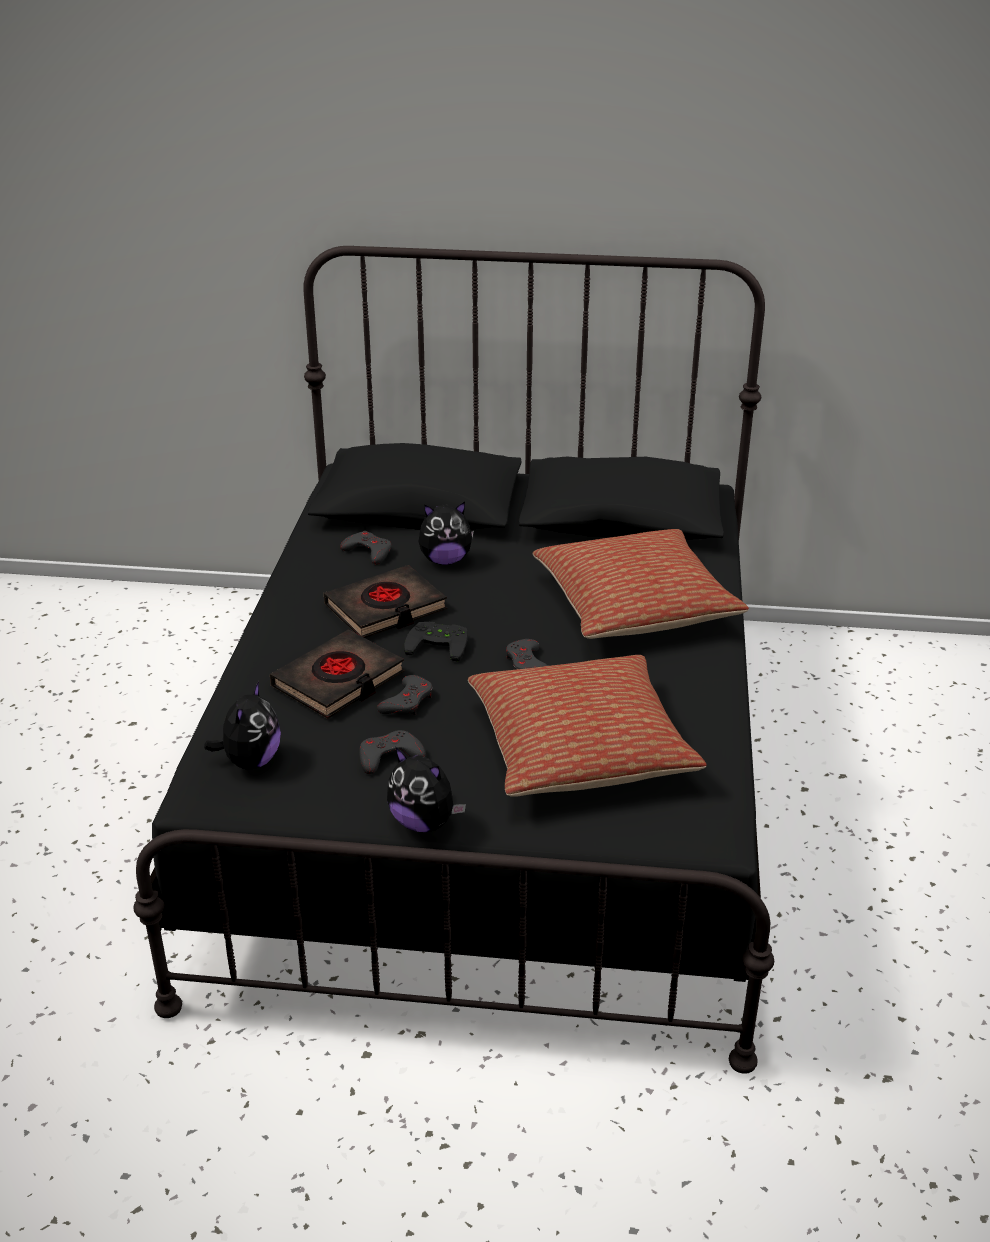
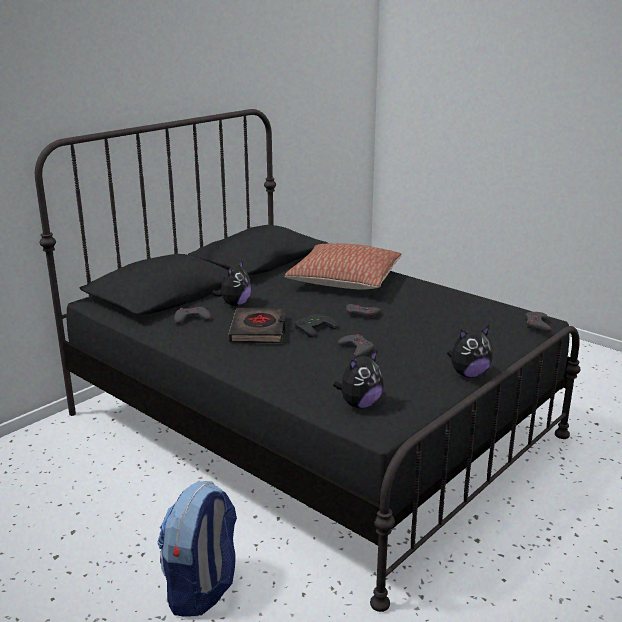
camera: 55 degrees left, 10 degrees down
(105, 857) = (202, 589): none -> backpack
(250, 761) = (359, 404): plush toy -> plush toy turned 90 degrees clockwise
(339, 681) = (312, 360): black book -> none
(389, 757) = (401, 367): grey game controller -> grey game controller (537, 325)
(579, 748) = (446, 324): pillow -> none

